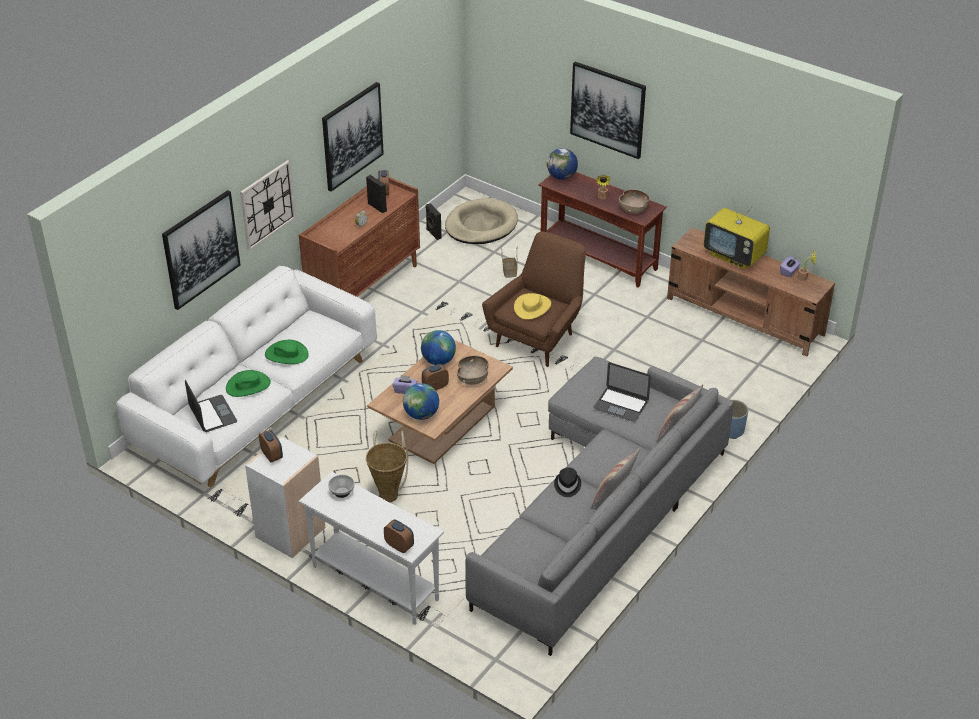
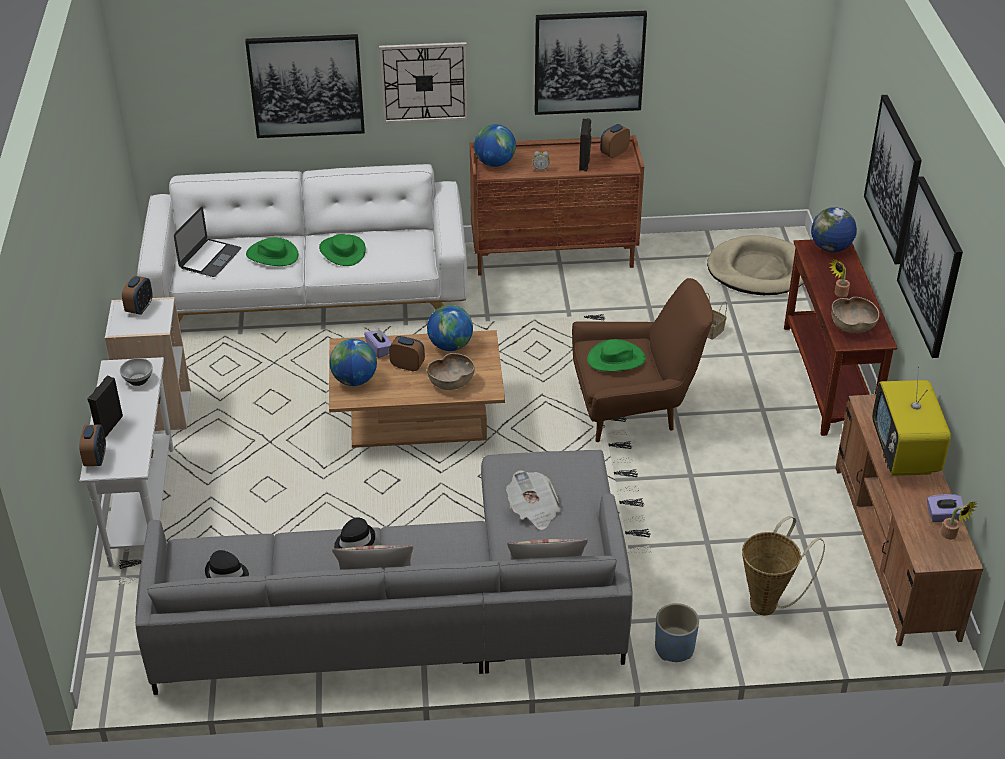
camera: 50 degrees right, 0 degrees up
(329, 238) = (494, 163): none -> globe
(389, 492) = (278, 442): basket -> basket (768, 603)
(433, 234) = (698, 249): black speaker -> black speaker (108, 426)
(532, 307) = (616, 359): yellow hat -> green hat
(536, 551) = (226, 574): none -> black hat
(621, 404) = (533, 510): laptop -> newspaper
(686, 143) = (931, 266): none -> picture

